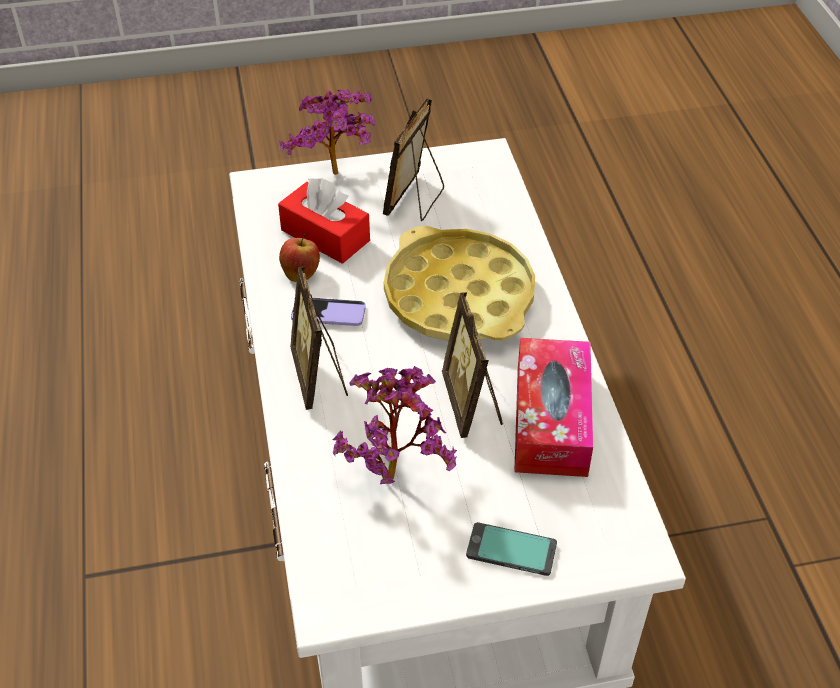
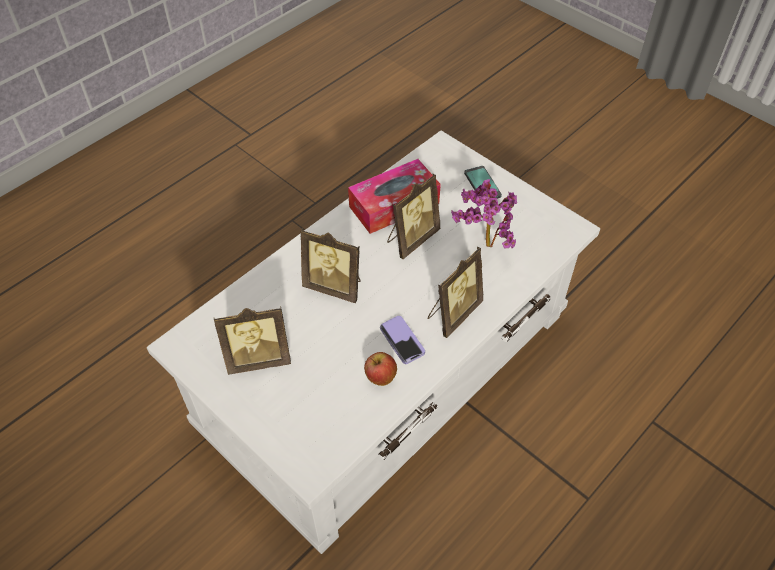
camera: 125 degrees left, 5 degrees up
(325, 235) = (333, 388): red tissue box -> none
(337, 177) = (265, 422): potted plant -> none
(458, 296) = (334, 286): yellow tray -> picture frame

